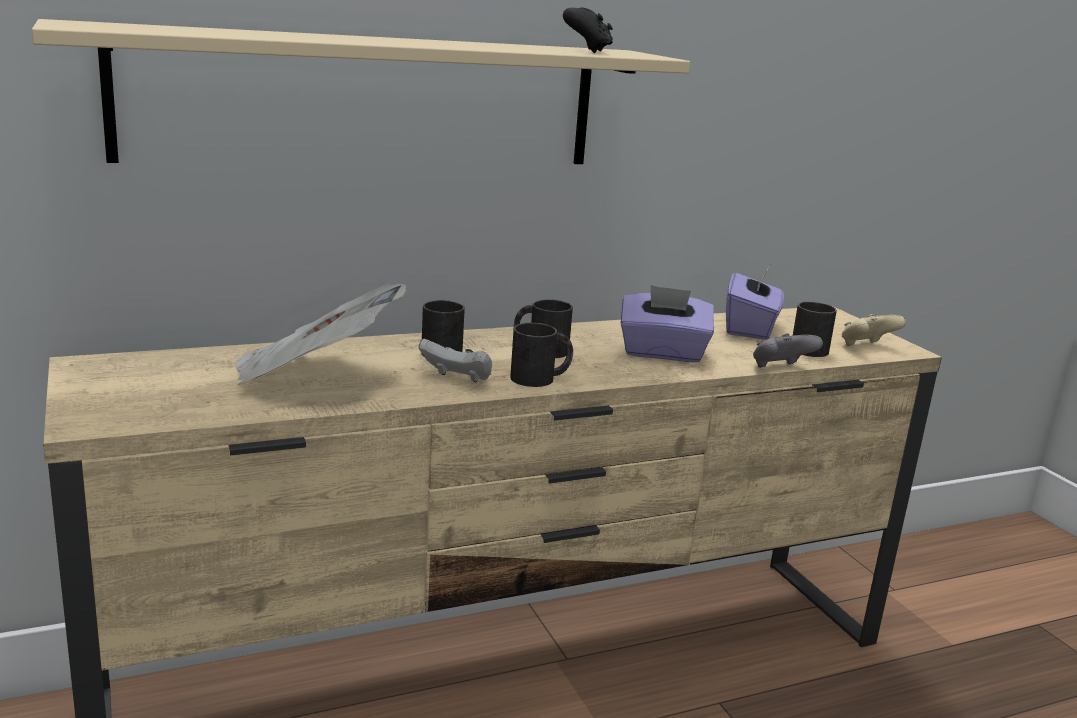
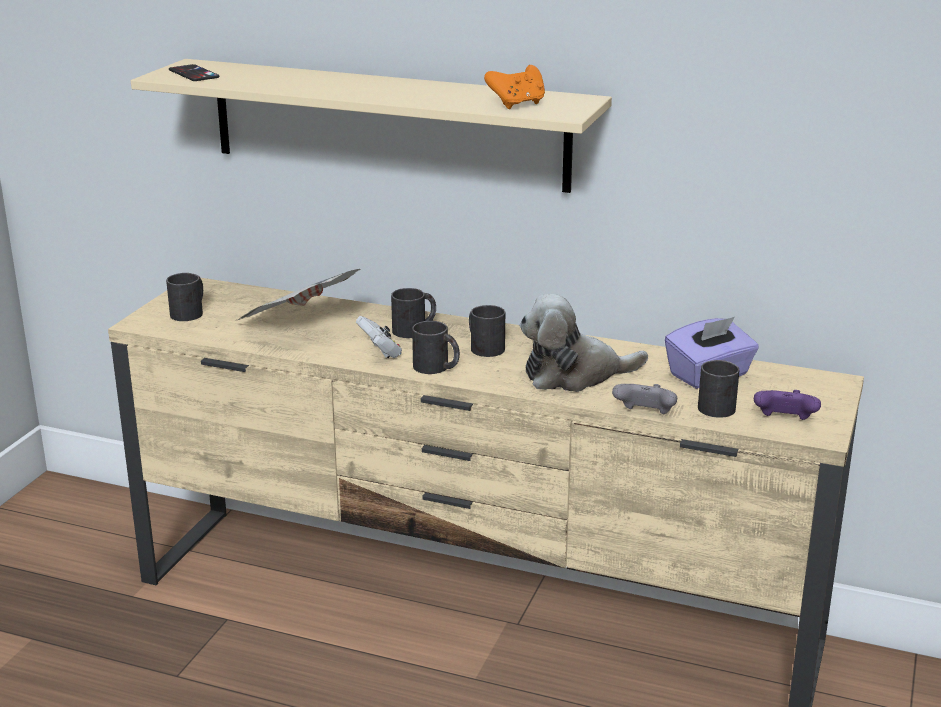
camera: 45 degrees right, 5 degrees up
(116, 27) = (193, 74): none -> phone
(137, 394) = (190, 312): none -> black mug
(587, 51) = (517, 104): black game controller -> orange game controller
(662, 353) = (574, 375): purple tissue box -> plush toy
(866, 347) = (784, 422): beige game controller -> purple game controller

